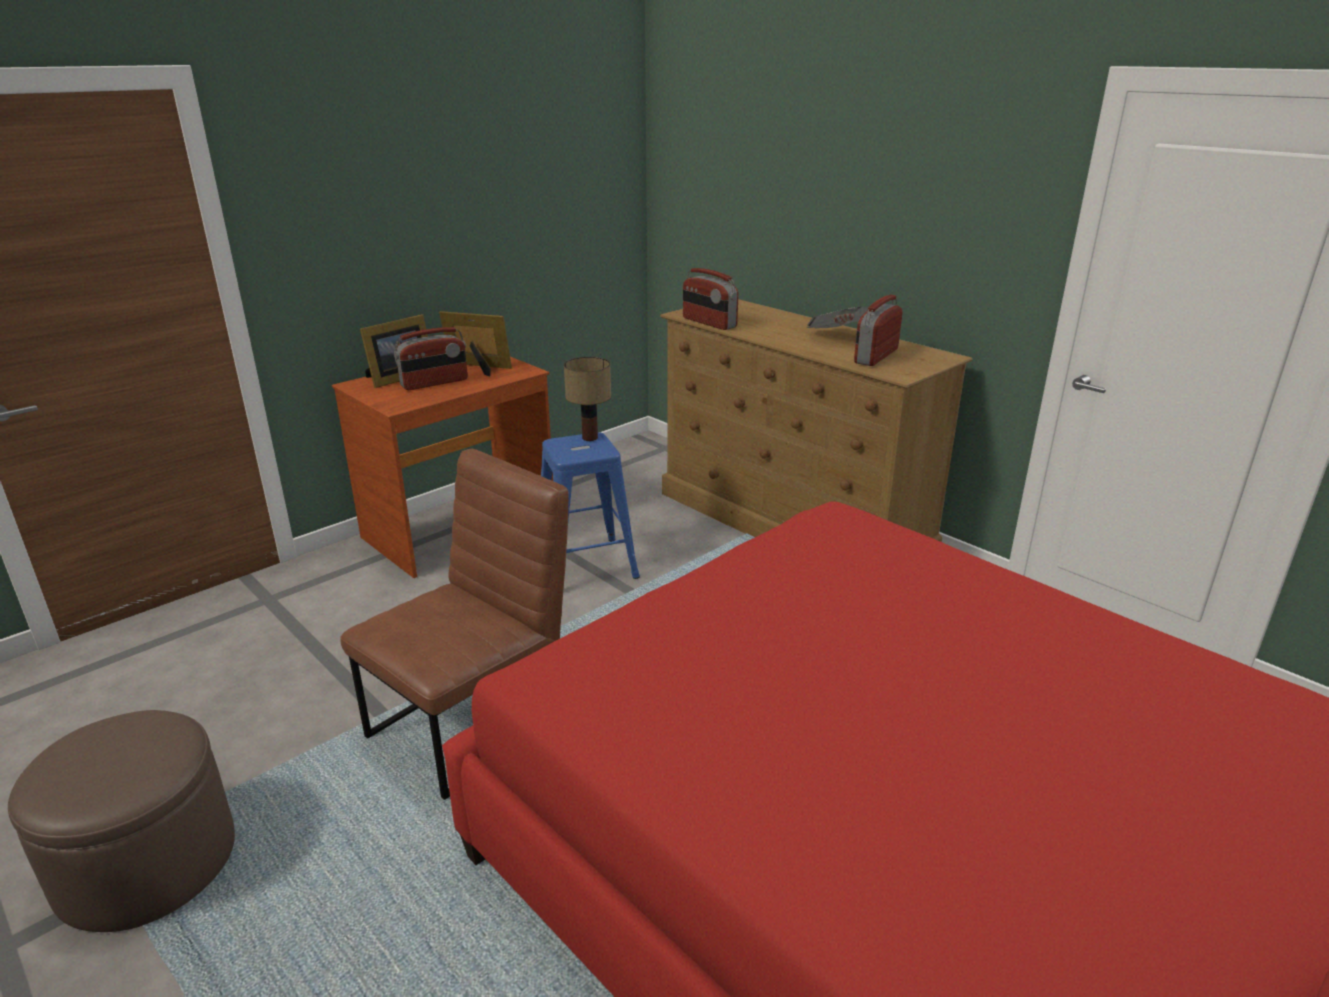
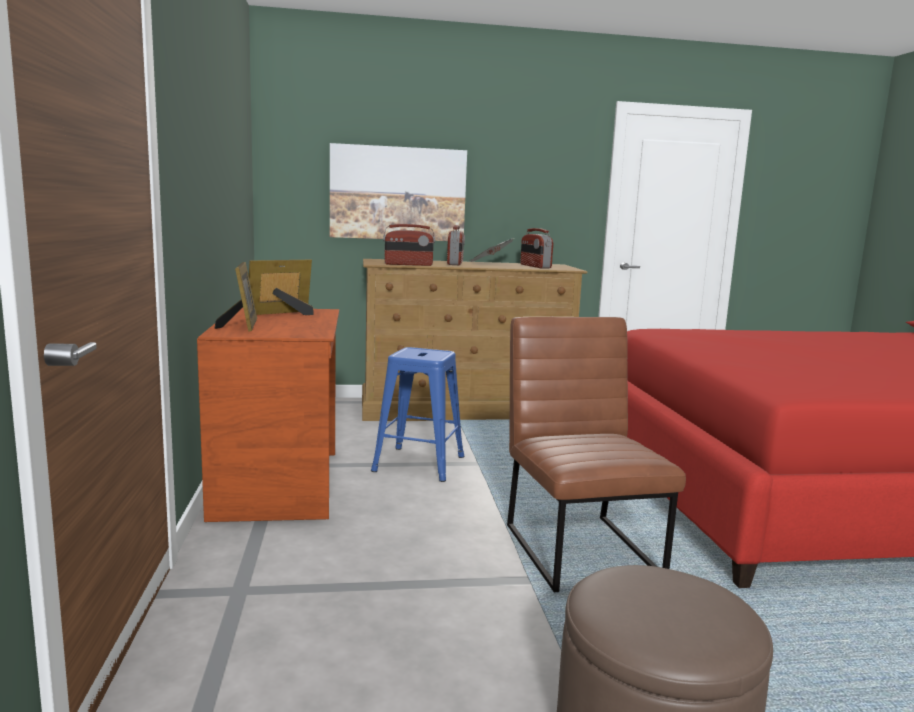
camera: 55 degrees left, 15 degrees down
(434, 383) = (286, 323): radio -> radio (455, 263)
(590, 438) = (413, 349): table lamp -> none
(774, 215) = (398, 193): none -> picture

